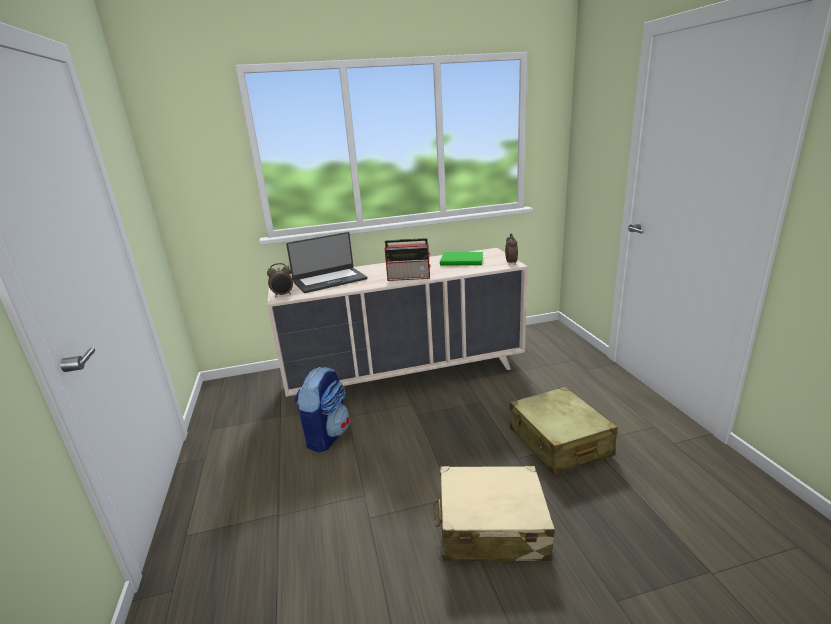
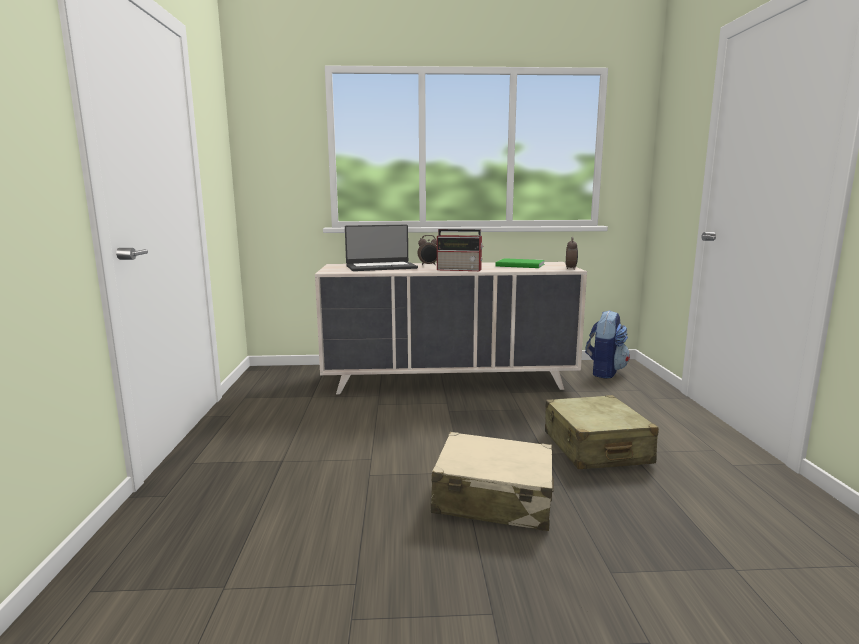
camera: 10 degrees right, 10 degrees down
(283, 295) = (332, 271): alarm clock -> alarm clock (428, 265)
(326, 435) = (351, 414): backpack -> backpack (604, 372)

